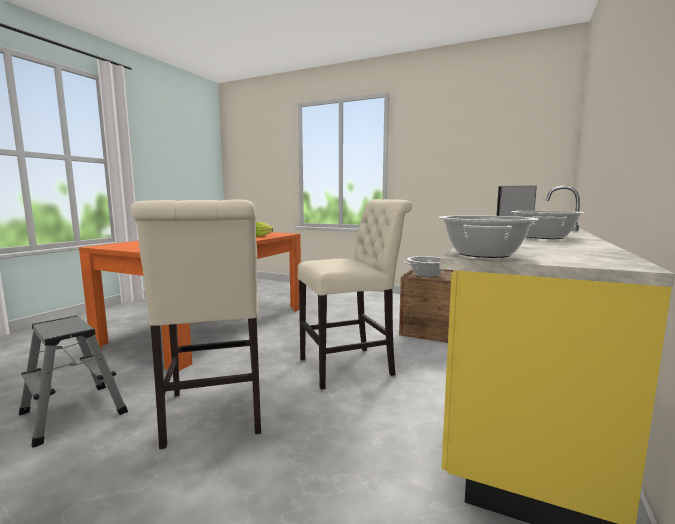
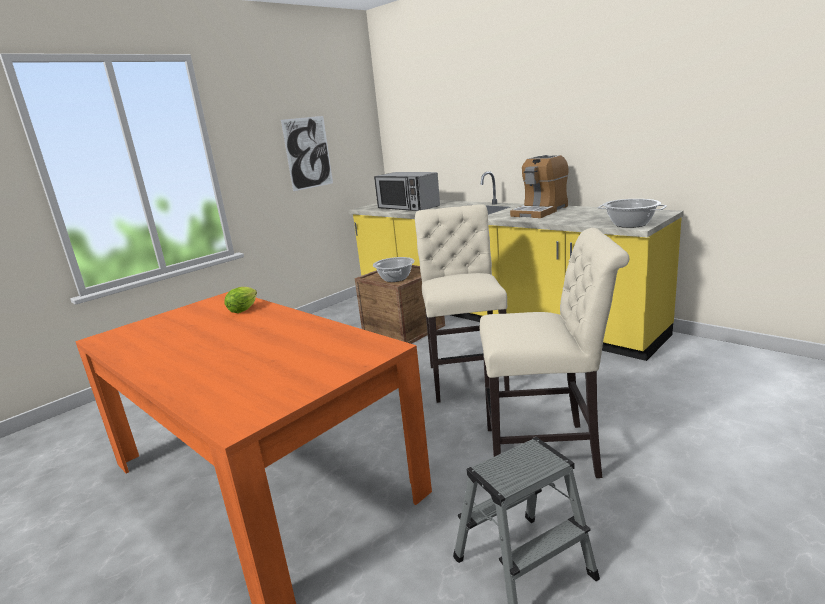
camera: 70 degrees left, 10 degrees up
(470, 164) = (308, 153): none -> picture
(544, 237) = (540, 211): cooking pot -> coffee machine

